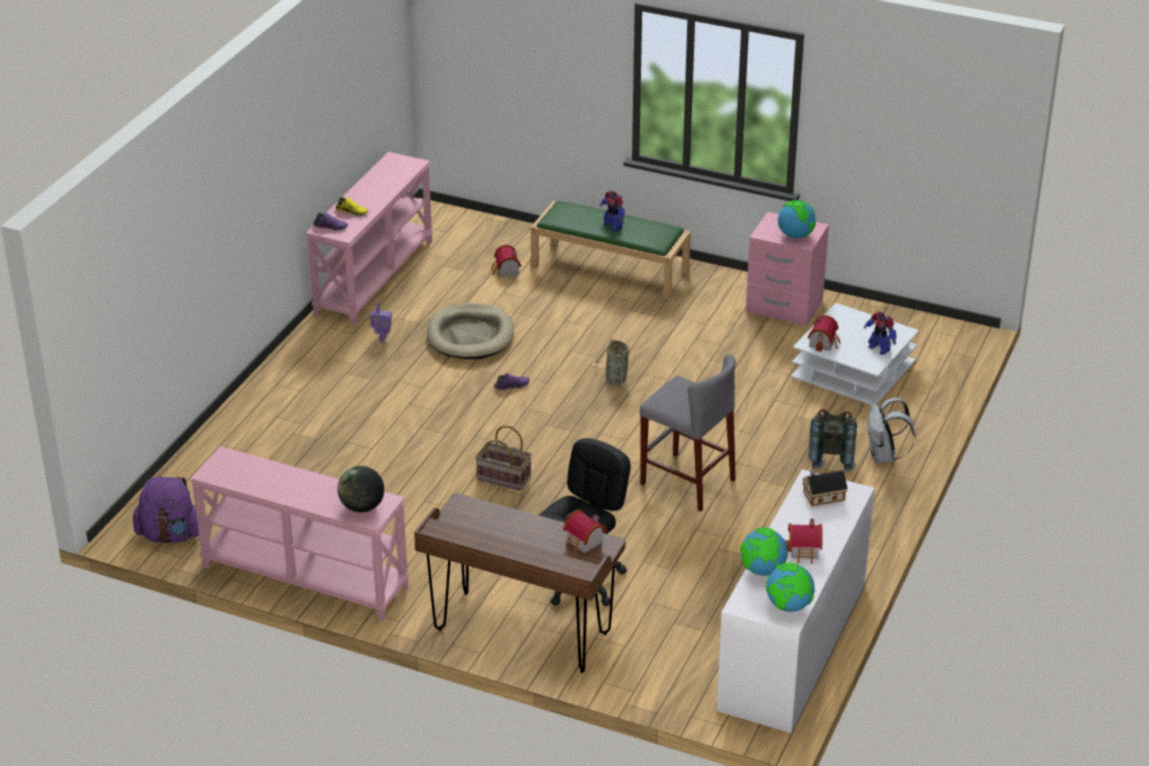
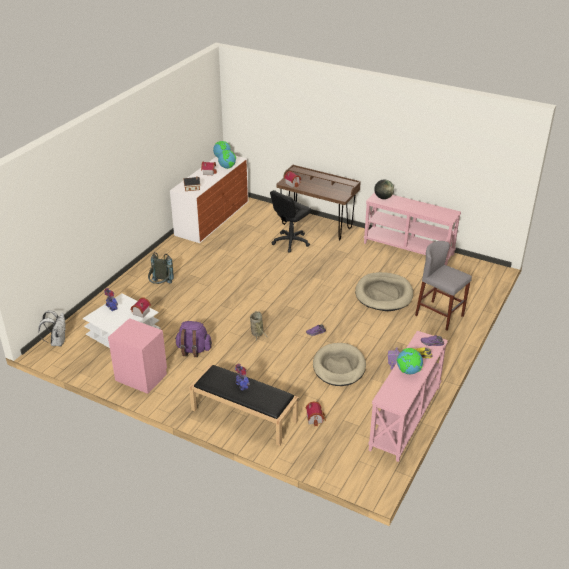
camera: 175 degrees left, 0 degrees up
(170, 535) = (474, 267): purple backpack -> purple backpack (193, 350)
(378, 463) = (383, 294): none -> beige dog bed
(503, 478) = (322, 284): basket -> none
(611, 269) = (243, 415): green bench -> black bench
(687, 482) = (234, 278): grey stool -> grey stool (439, 315)
(795, 236) = (133, 329): globe -> globe (408, 371)
(884, 456) = (135, 285): white backpack -> white backpack (57, 342)

